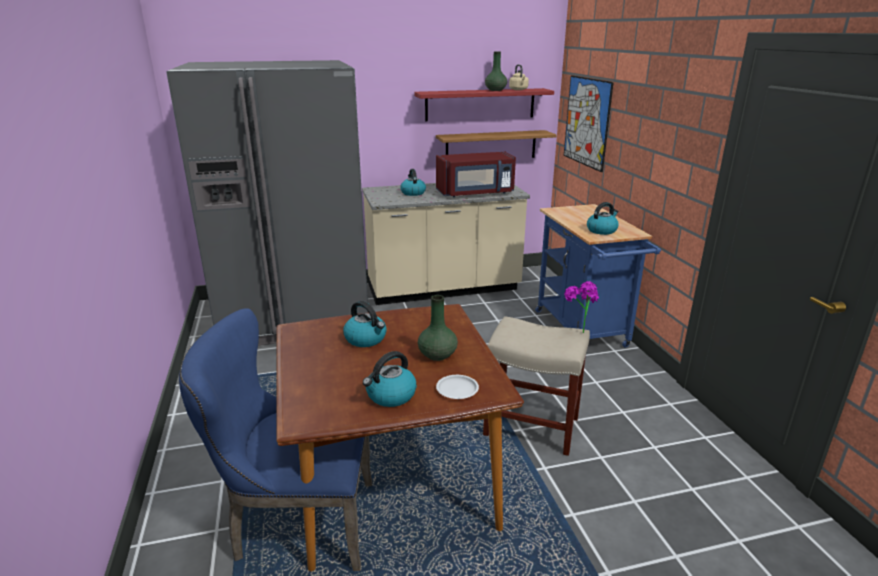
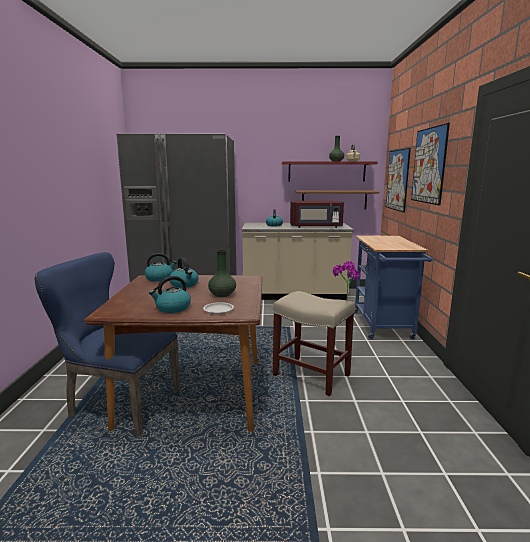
camera: 15 degrees right, 10 degrees down
(602, 230) = (390, 245): kettle -> kettle (160, 278)
(650, 118) = (428, 165): none -> picture

